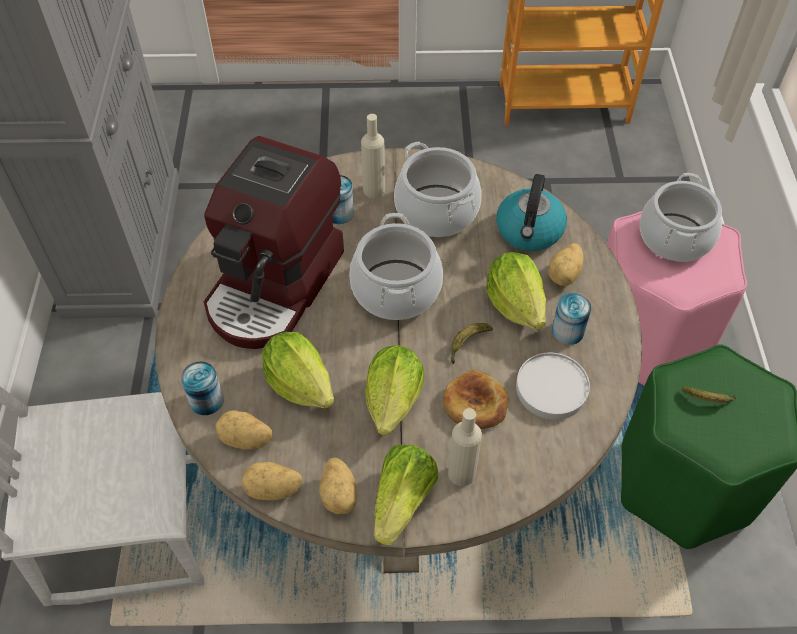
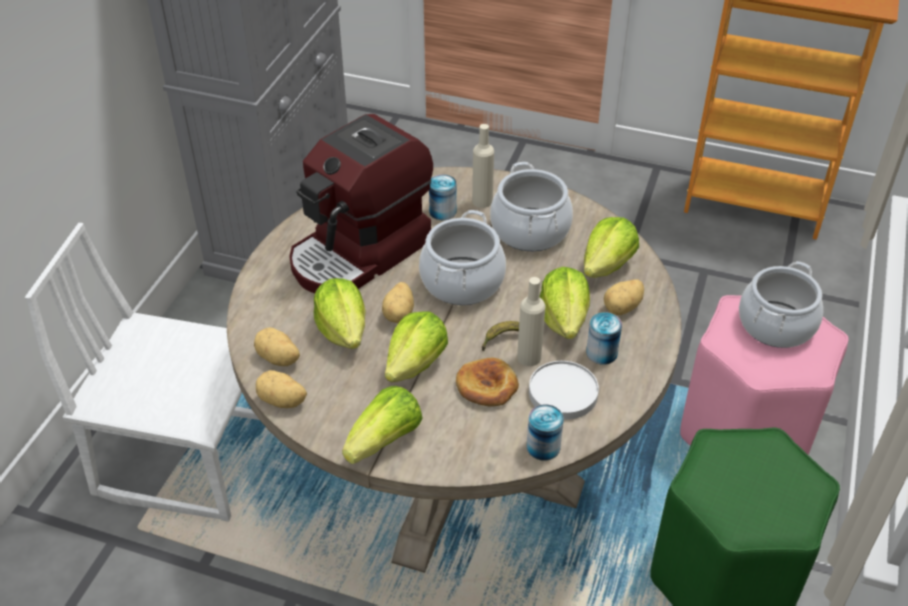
camera: 20 degrees right, 10 degrees down
(206, 400) = (261, 322): can -> can (543, 446)
(340, 494) = (335, 420): potato -> potato (400, 314)
(461, 473) = (447, 435): beige bottle -> beige bottle (529, 357)
(529, 231) = (607, 266): kettle -> lettuce
(708, 399) = (740, 470): banana -> none

